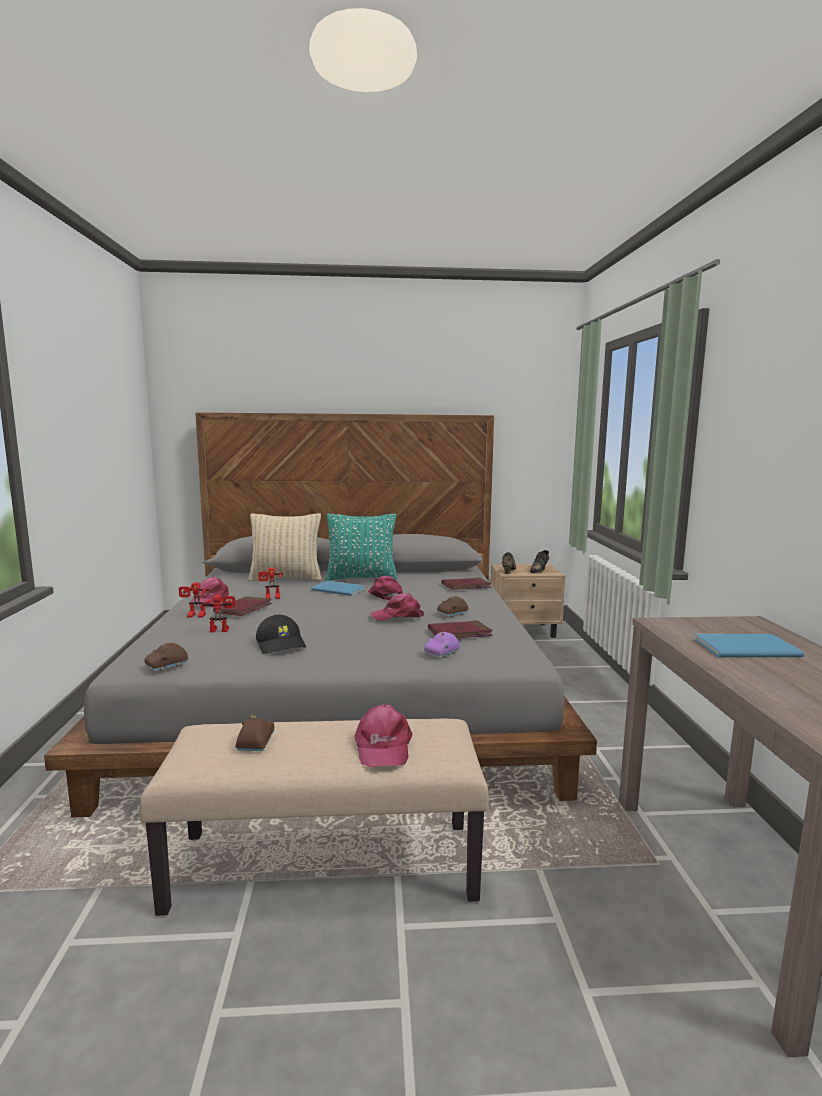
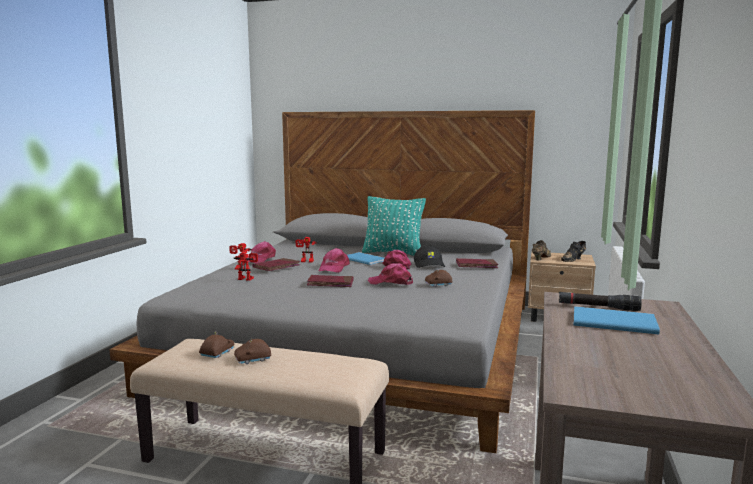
camera: 20 degrees right, 0 degrees up
(167, 666) = (193, 298): brown toy car -> brown toy car (253, 360)
(281, 645) = (281, 293): black cap -> black cap (429, 264)
(286, 578) = (332, 249): beige pillow -> none
(382, 746) = (299, 368): pink cap -> pink cap (333, 268)
(442, 653) = (396, 311): purple toy car -> none
(459, 633) = (428, 299): red book -> red book (330, 283)
(707, 631) = (598, 307): none -> black flashlight

